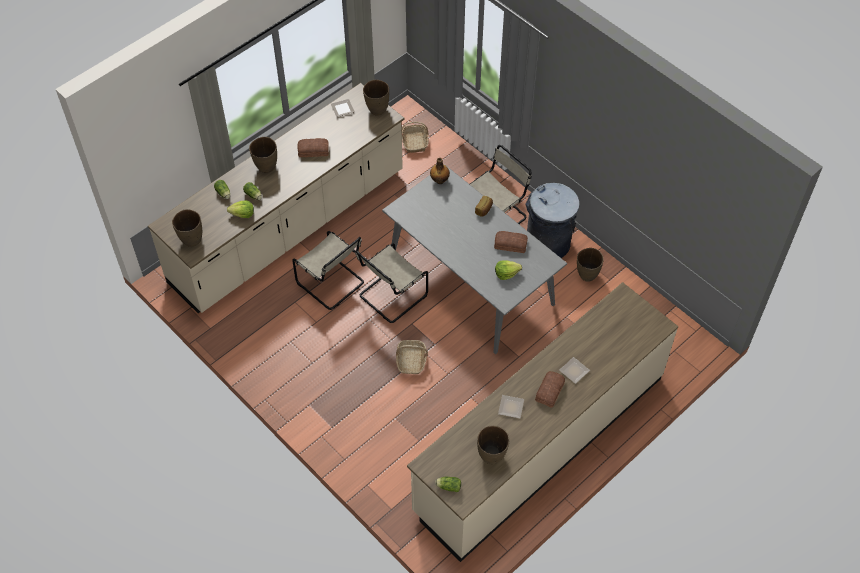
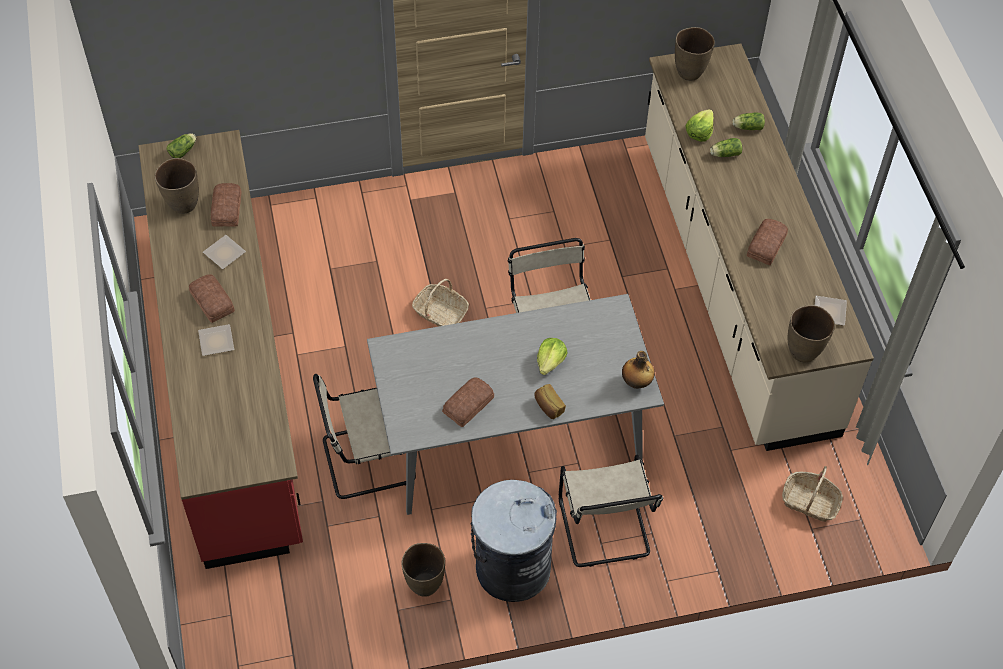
camera: 120 degrees right, 0 degrees up
(266, 167) = (766, 185): brown vase -> none
(332, 284) = (611, 287): beige chair -> beige chair (364, 460)
(476, 428) = (228, 209): none -> bread
(506, 273) = (426, 374): lettuce -> lettuce (550, 362)
(539, 443) = (231, 381): beige counter -> red counter

